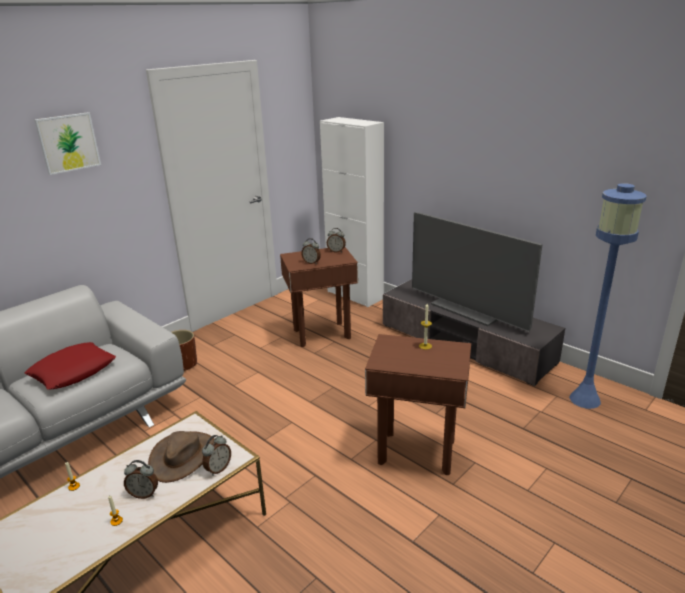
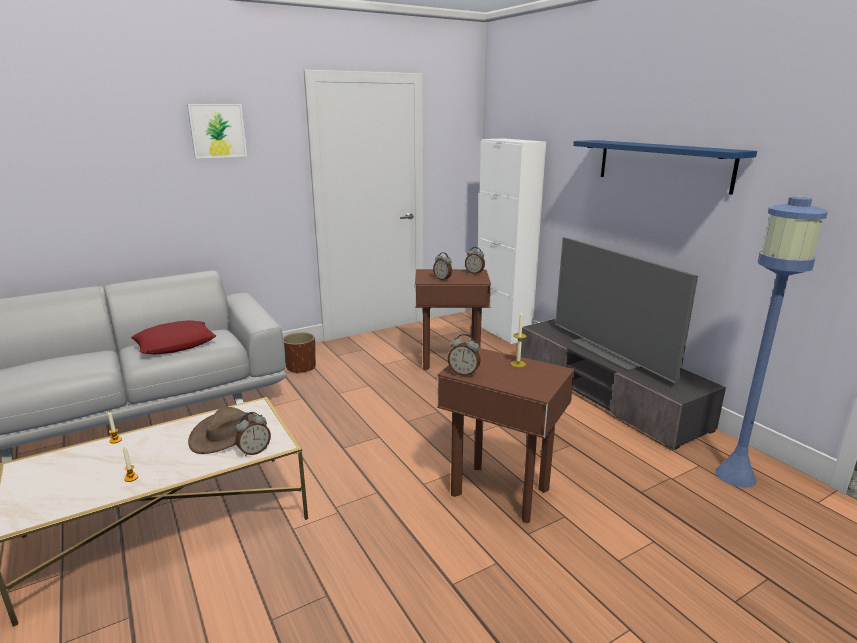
camera: 15 degrees right, 5 degrees down
(144, 494) = (172, 459): alarm clock -> alarm clock (464, 373)
(498, 147) = (662, 164): none -> blue shelf

